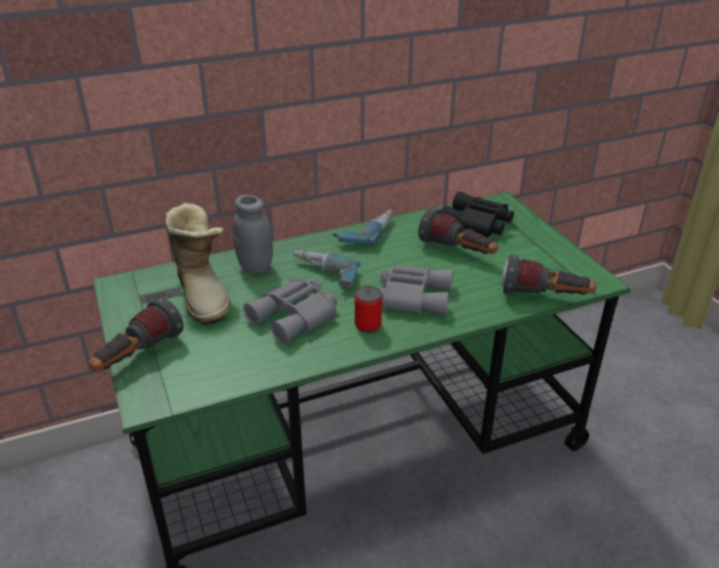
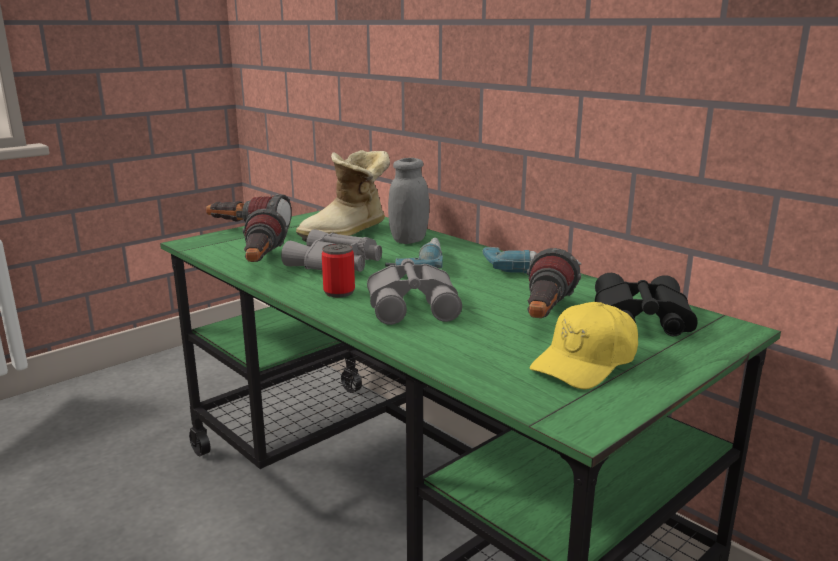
camera: 70 degrees right, 15 degrees down
(530, 258) = (586, 363): none -> yellow cap
(545, 297) = (484, 381): flashlight -> flashlight (261, 263)

